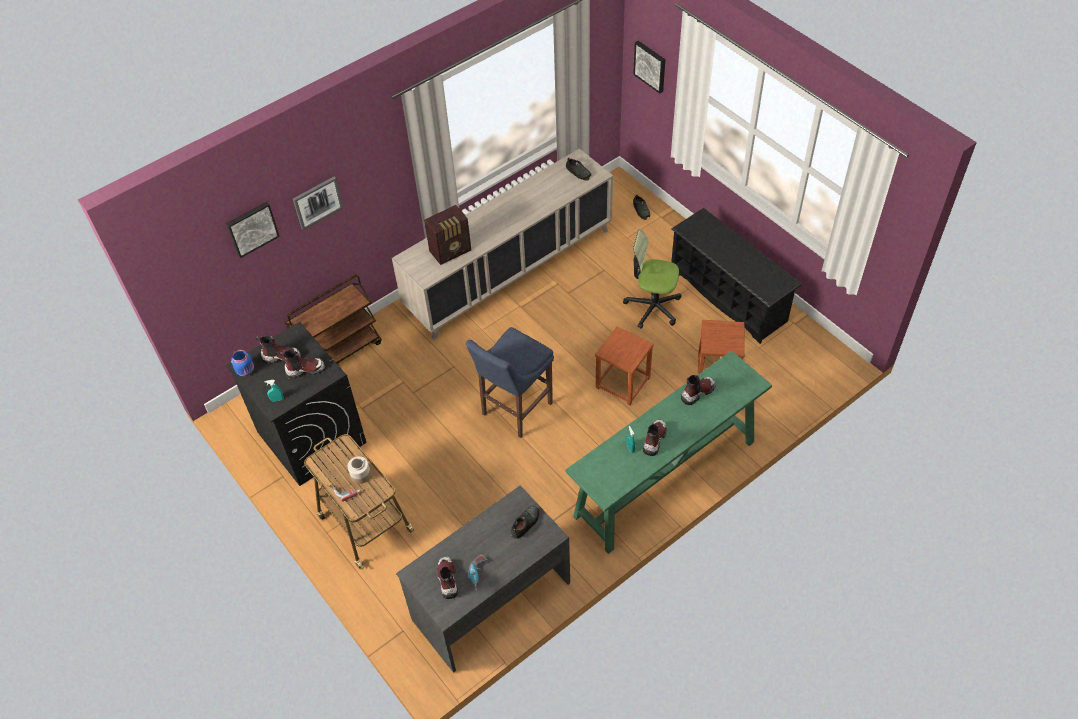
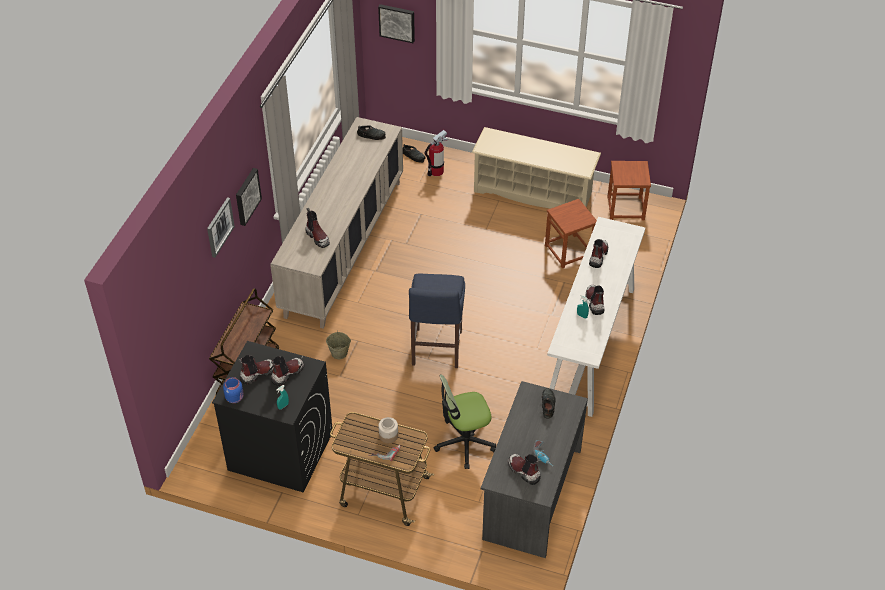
camera: 35 degrees left, 5 degrees down
(252, 228) = (187, 267): picture -> picture (246, 196)
(429, 371) = (339, 353): none -> beige bucket
(451, 251) = (318, 237): radio -> boot
(622, 383) = (504, 291): brown stool -> brown stool (625, 208)
(650, 234) = (436, 171): none -> fire extinguisher
(652, 307) = (482, 225): office chair -> office chair (464, 442)
(664, 479) = (591, 345): green console table -> white console table
(728, 295) = (533, 192): black shoe rack -> beige shoe rack

